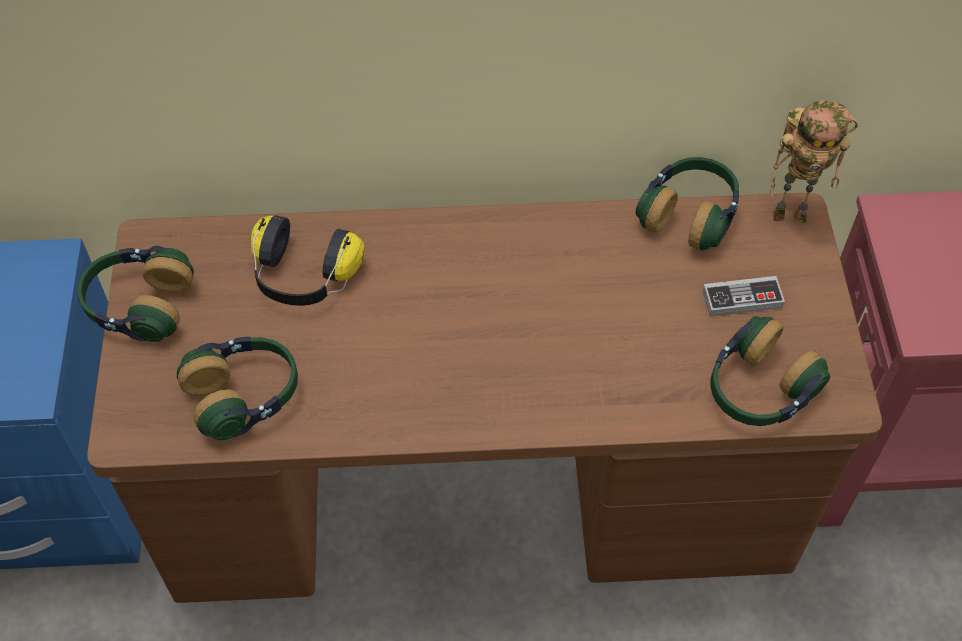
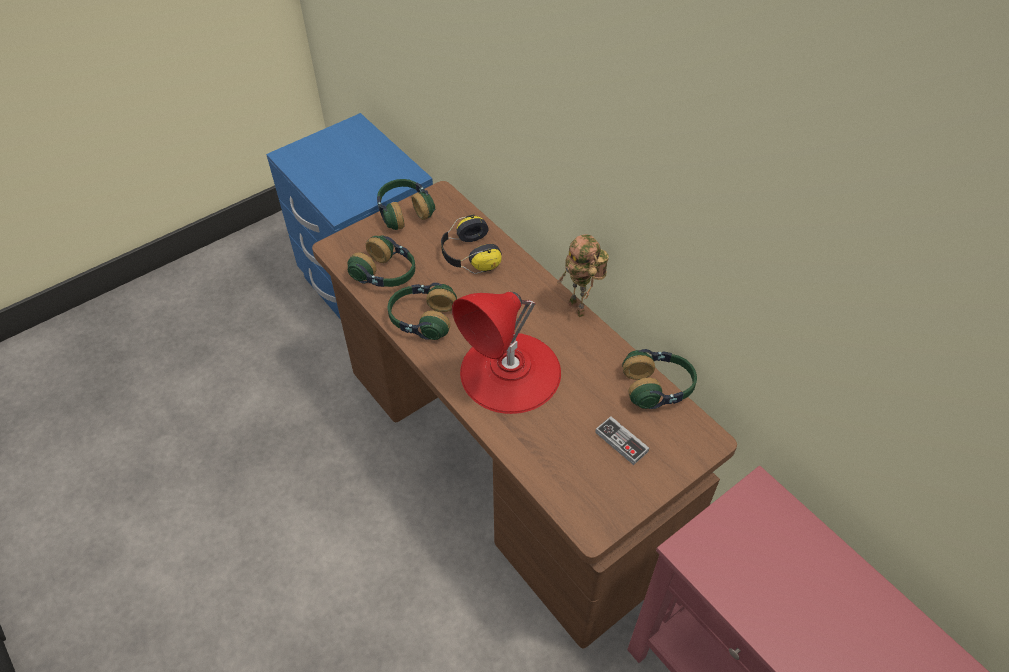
camera: 55 degrees right, 5 degrees down
(548, 348) = (510, 372): none -> red table lamp
(758, 390) = (564, 481): headphones -> headphones (422, 319)
(791, 214) = (707, 436): toy robot -> toy robot (579, 309)

